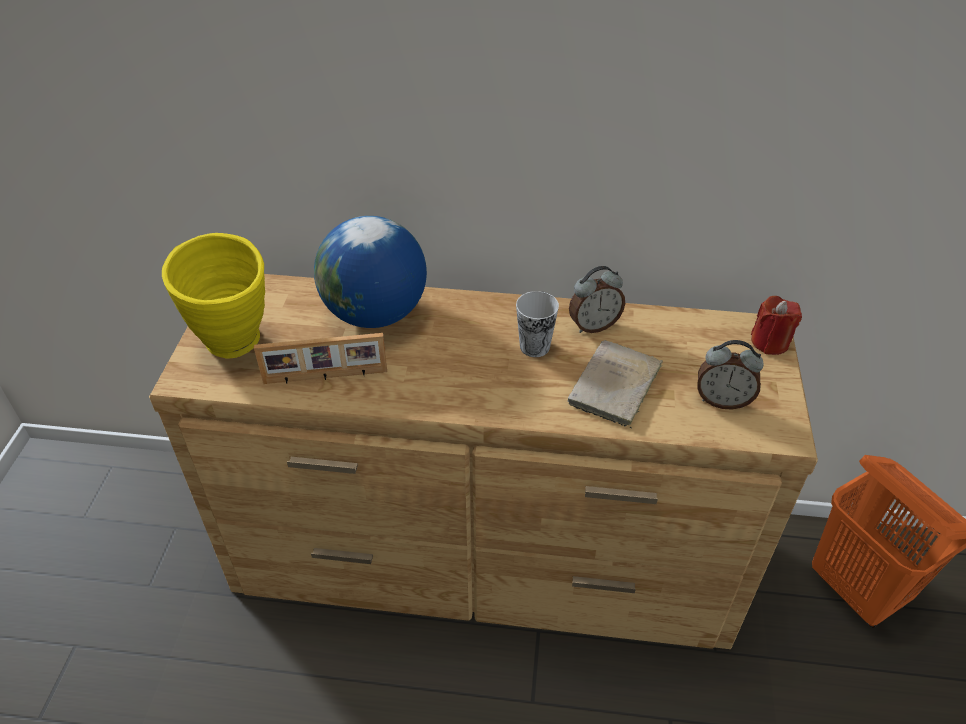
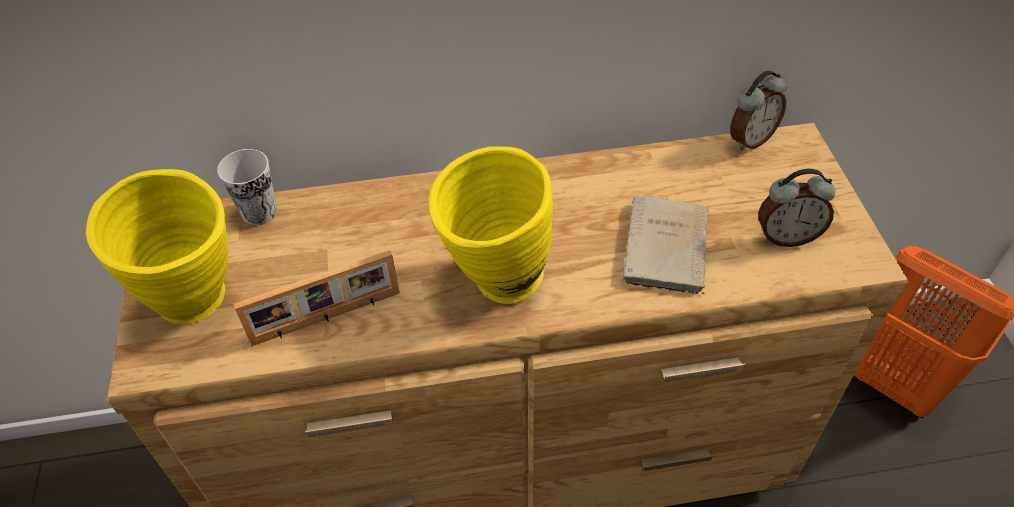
camera: 15 degrees left, 5 degrees up
(375, 314) = (357, 222): globe -> none
(463, 382) = (494, 284): none -> yellow vase
(534, 346) = (559, 221): cup -> cup (259, 212)
(593, 325) = (614, 180): alarm clock -> alarm clock (750, 139)
(770, 342) = (807, 157): red candle -> none

